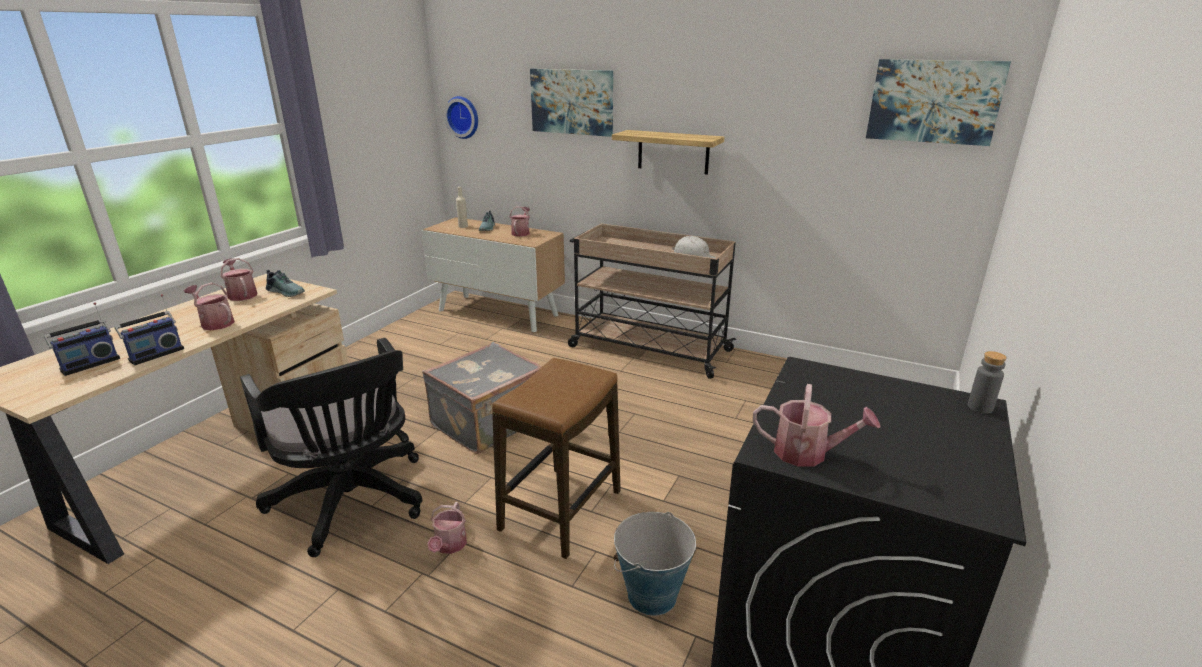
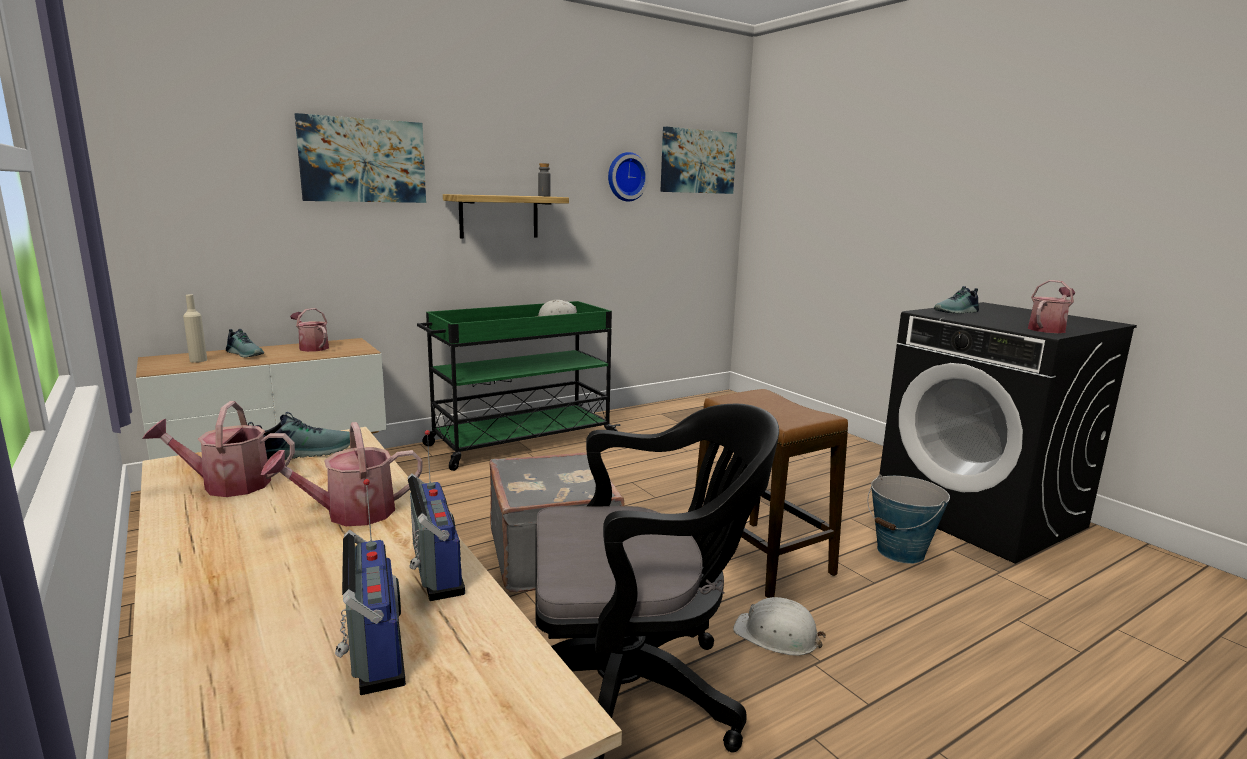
camera: 60 degrees left, 10 degrees down
(449, 546) = (777, 635): watering can -> white hard hat
(463, 117) = (150, 185): wall clock -> wall clock (626, 177)
(647, 348) = (520, 442): beige cart -> green cart
(845, 387) = (957, 312): none -> shoe
(980, 407) = (992, 305): grey bottle -> grey bottle (544, 196)

